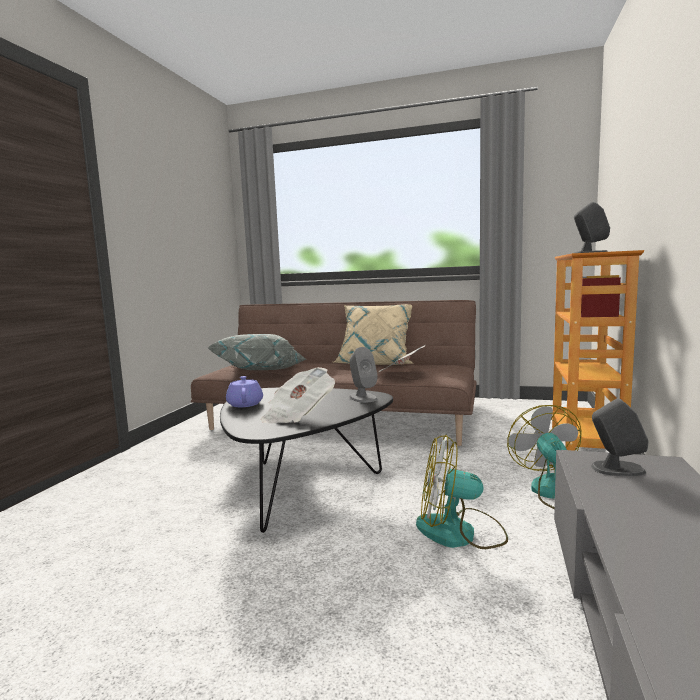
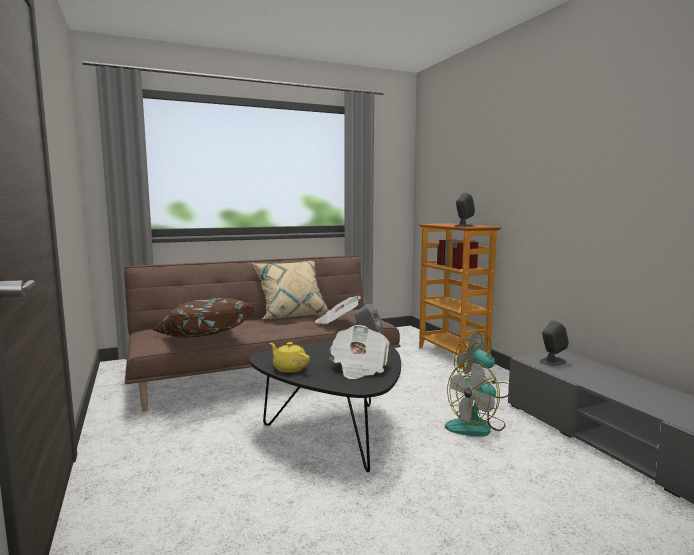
camera: 40 degrees left, 0 degrees up
(245, 404) = (289, 368): purple teapot -> yellow teapot
(262, 371) = (203, 337): grey pillow -> brown pillow

